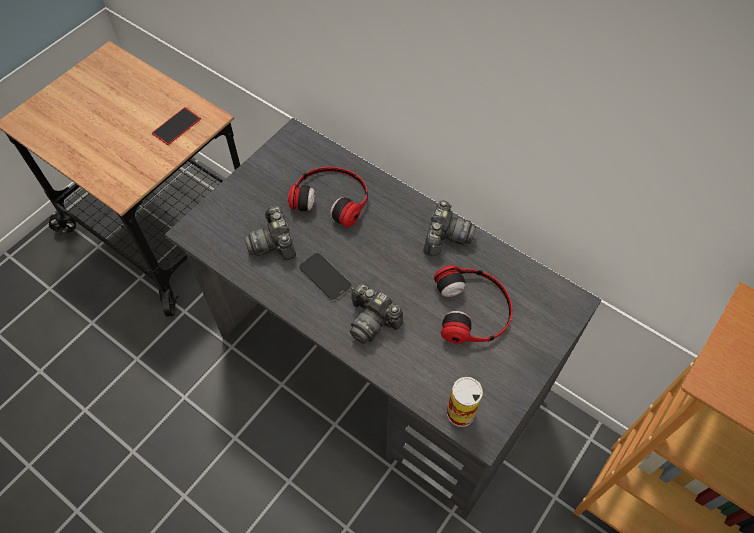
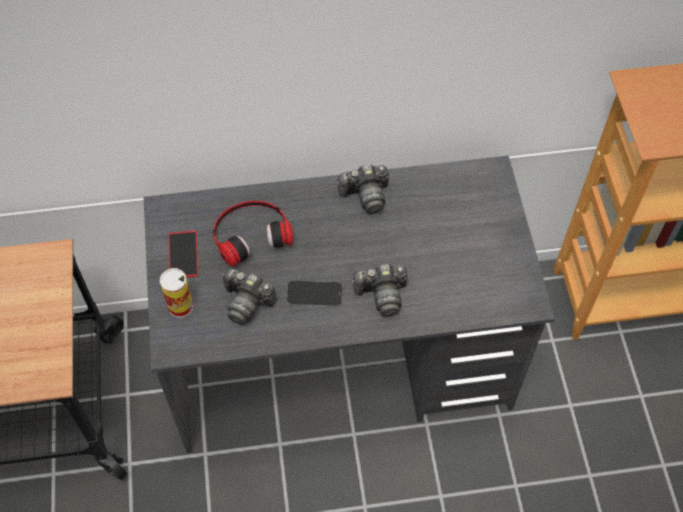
camera: 45 degrees left, 0 degrees up
(176, 126) = (30, 286): phone -> phone (183, 254)
(445, 237) = (365, 195): camera -> camera turned 105 degrees clockwise
(460, 413) = (503, 303): can -> can (180, 306)
(473, 309) = (438, 229): headphones -> none

